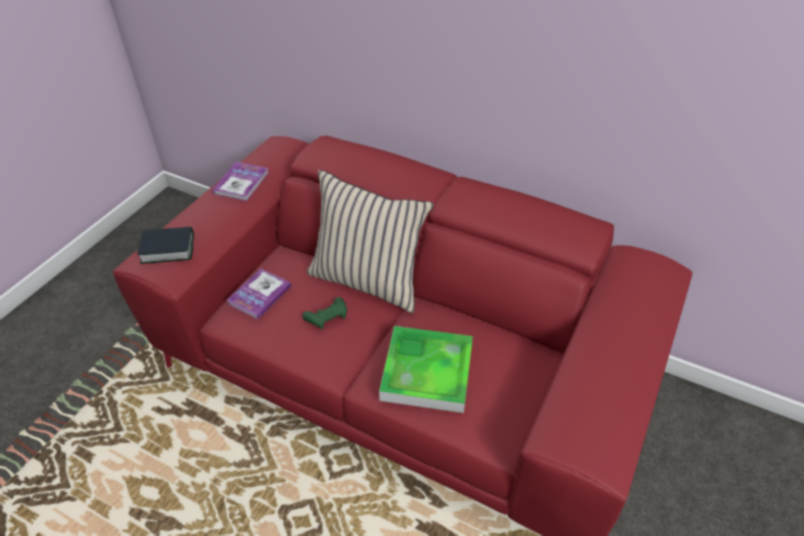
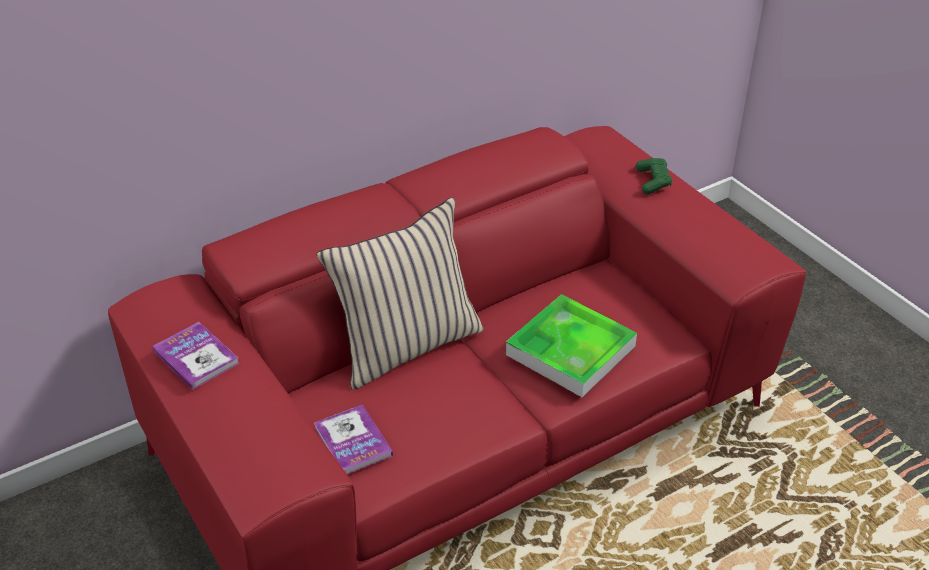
camera: 60 degrees left, 5 degrees down
(168, 249) = (266, 460): book -> none
(327, 317) = (438, 396): green game controller -> green game controller (653, 181)

